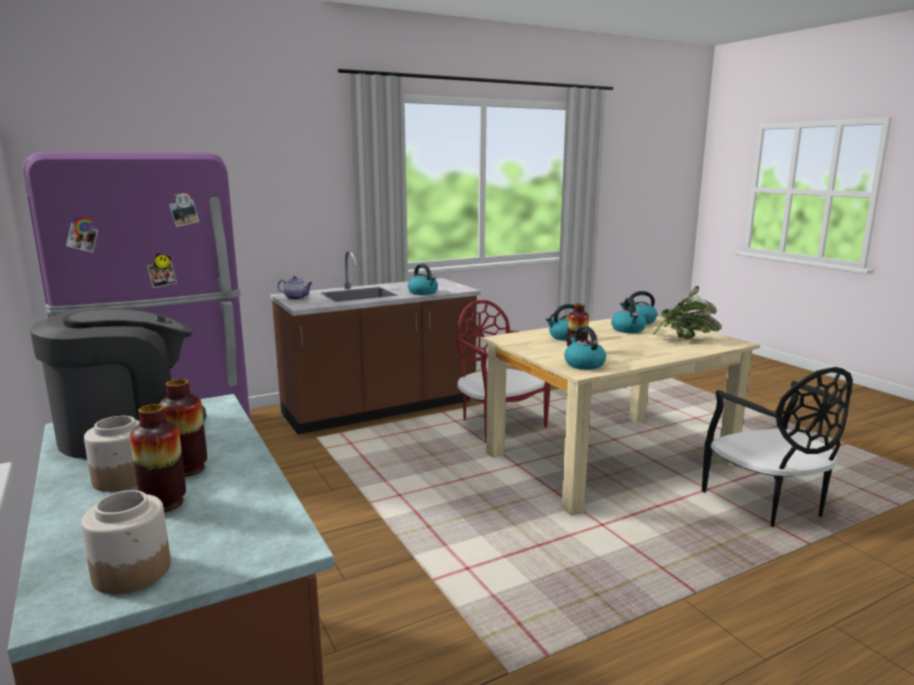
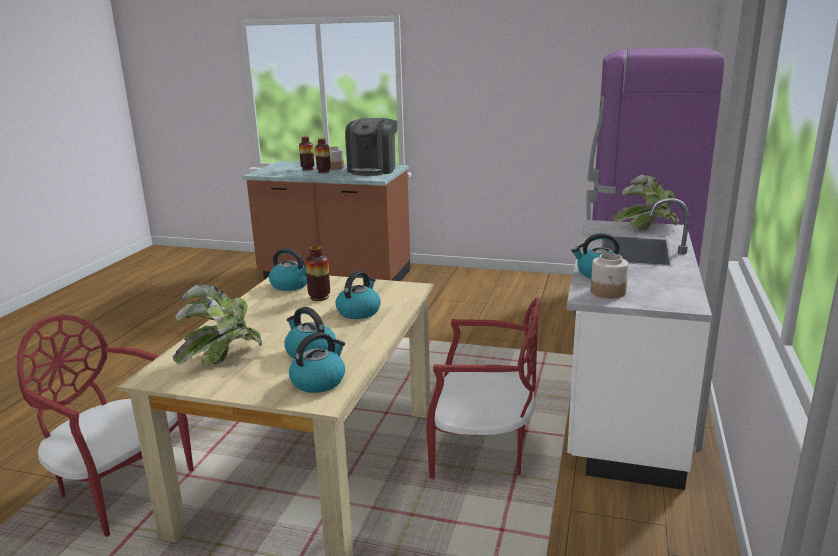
camera: 135 degrees right, 5 degrees up
(132, 571) = (282, 166): jar -> jar (608, 292)
(296, 298) = (646, 228): teapot -> potted plant
(380, 409) = (621, 407): brown counter -> white counter
(767, 504) = (120, 489): black chair -> red chair

